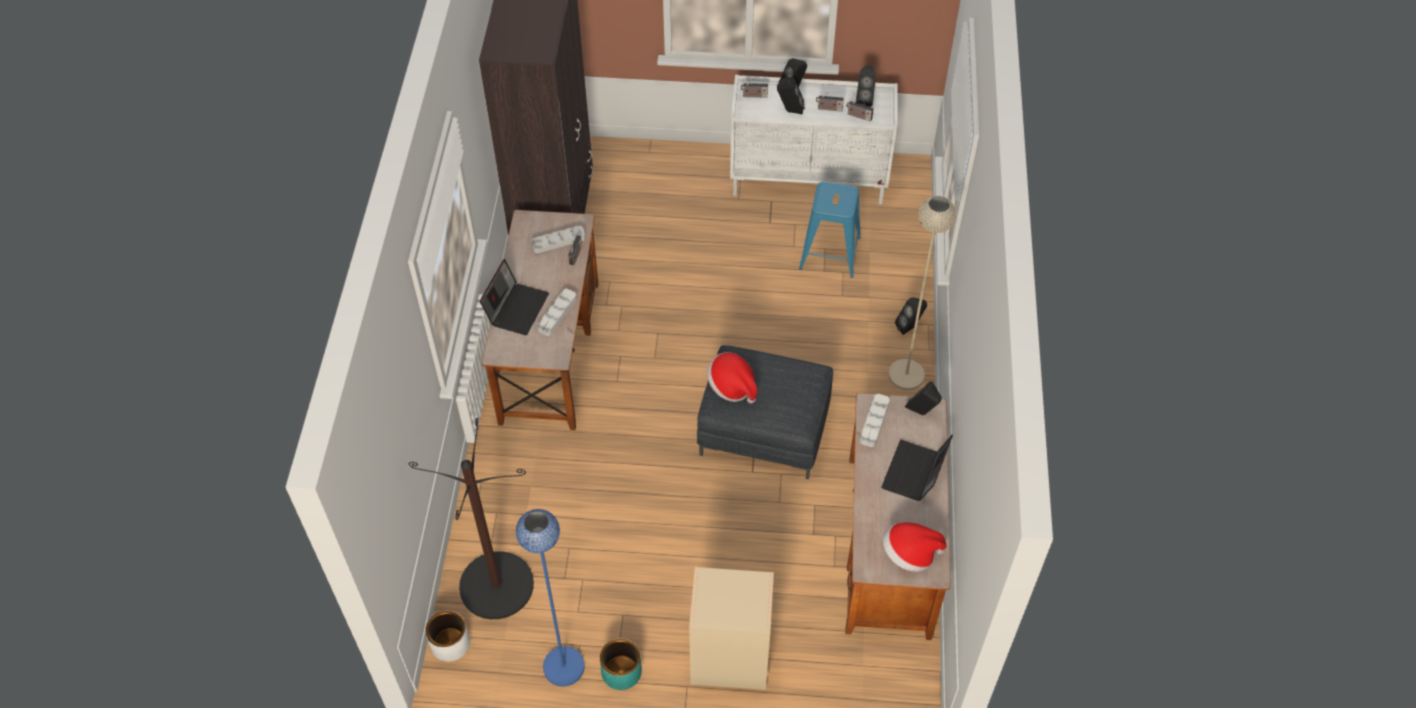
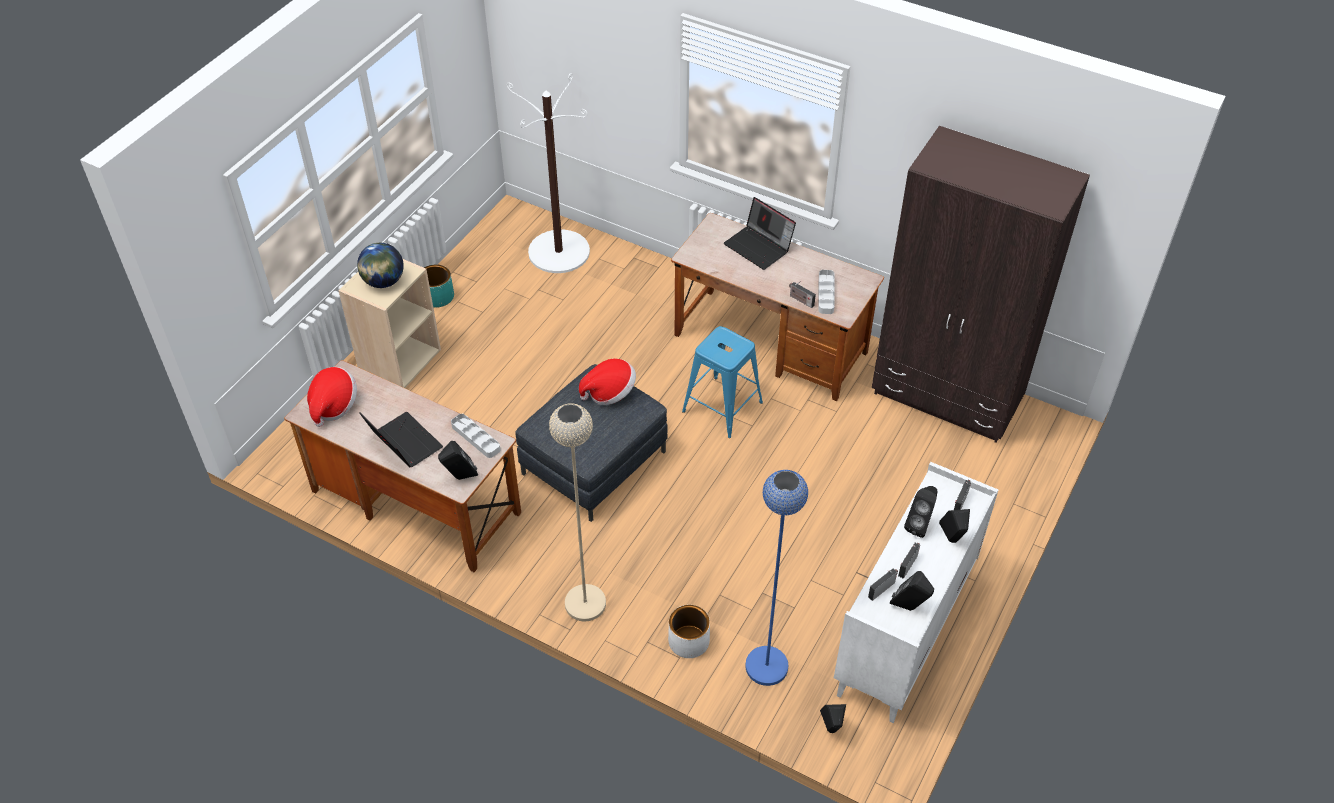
camera: 115 degrees right, 5 degrees down
(450, 644) = (528, 217): white planter -> white planter (688, 641)
(496, 585) = (559, 252): black clothes rack -> white clothes rack
(557, 314) = (737, 269): grey tray -> none
(564, 667) = (465, 268): blue floor lamp -> blue floor lamp (766, 666)
(735, 595) = (383, 282): none -> globe
(829, 253) = (785, 609): blue stool -> blue stool (723, 407)
(909, 327) = (643, 637): black speaker -> black speaker (831, 730)

